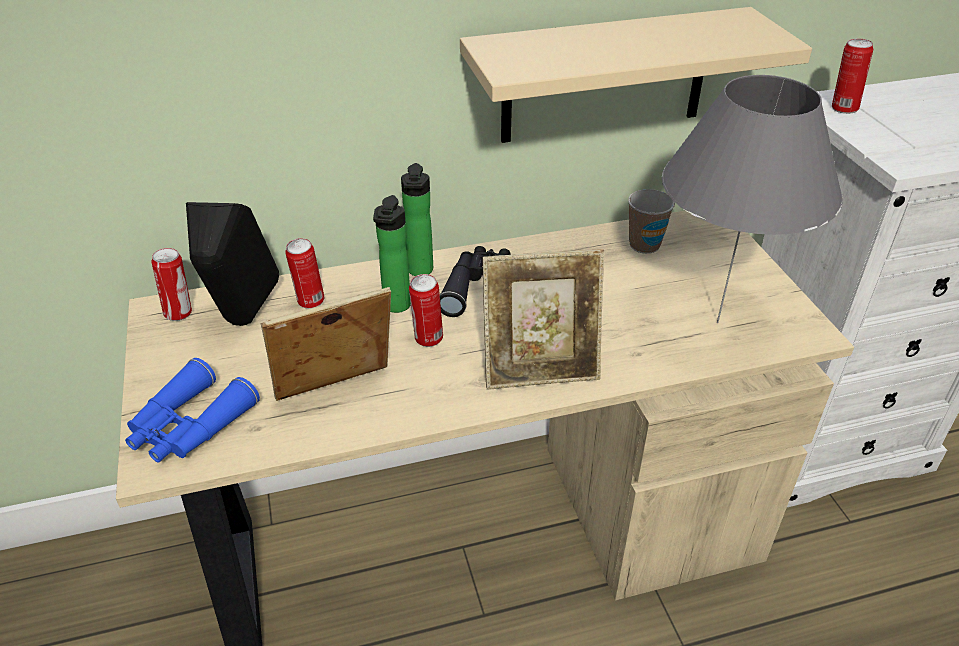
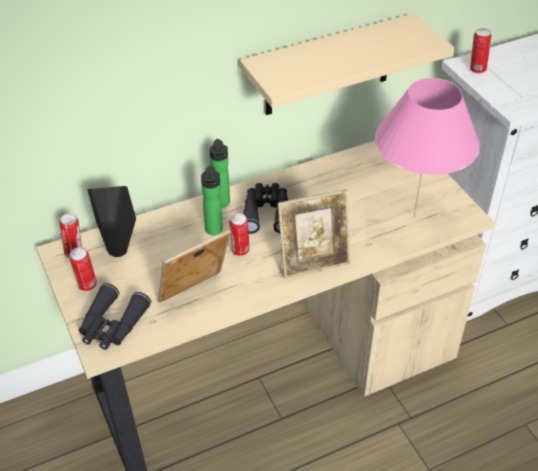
camera: 10 degrees left, 5 degrees up
(189, 426) = (112, 325): blue binoculars -> black binoculars
(309, 302) = (157, 234): can -> can (86, 285)
(644, 245) = (361, 167): cup -> none
(716, 322) = (413, 217): grey table lamp -> pink table lamp

